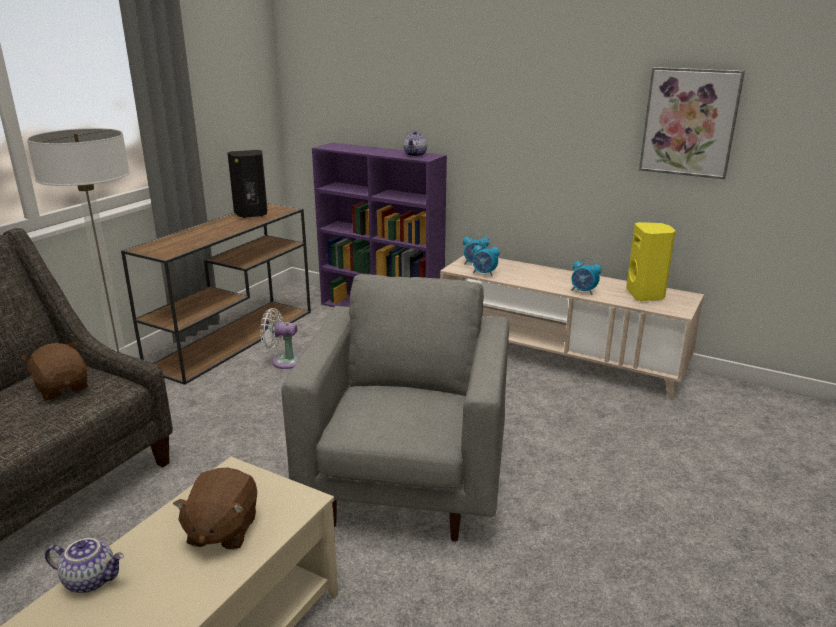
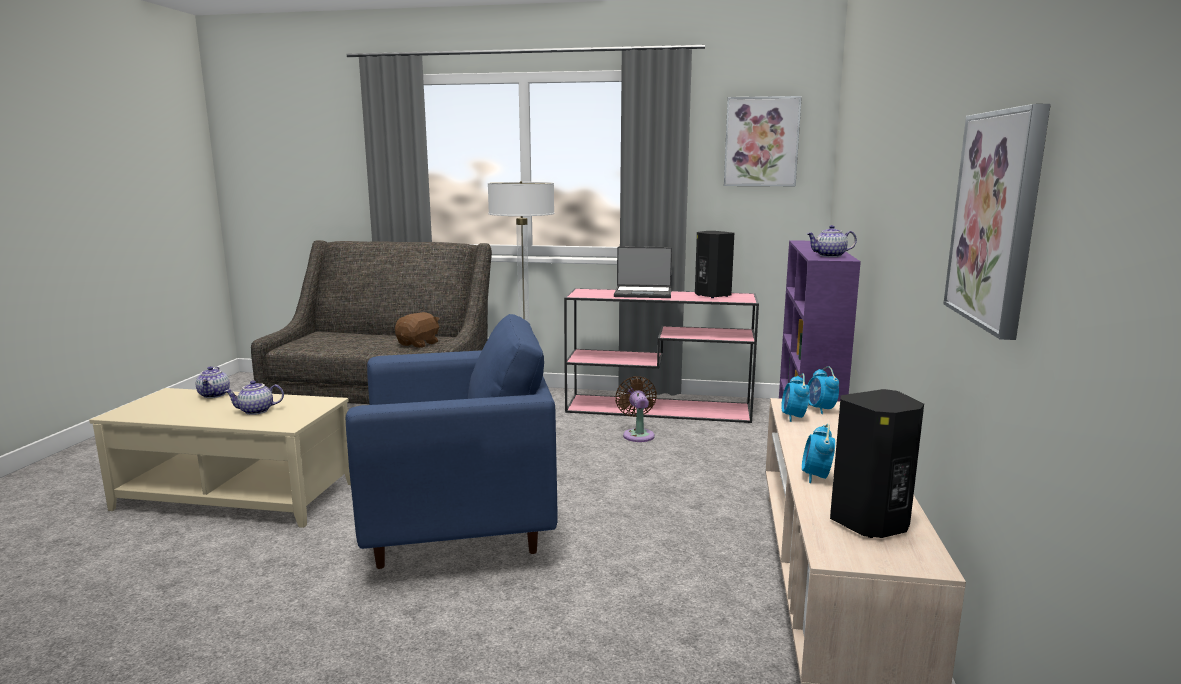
camera: 70 degrees right, 10 degrees down
(203, 232) = (643, 293): none -> laptop
(222, 530) = (256, 411): brown plush toy -> teapot
(230, 56) = (761, 142): none -> picture
(234, 338) = (660, 408): brown console table -> pink console table
(284, 361) = (638, 434): white fan -> brown fan
(407, 484) = (459, 529): grey armchair -> blue armchair
(646, 295) = (871, 524): yellow speaker -> black speaker

